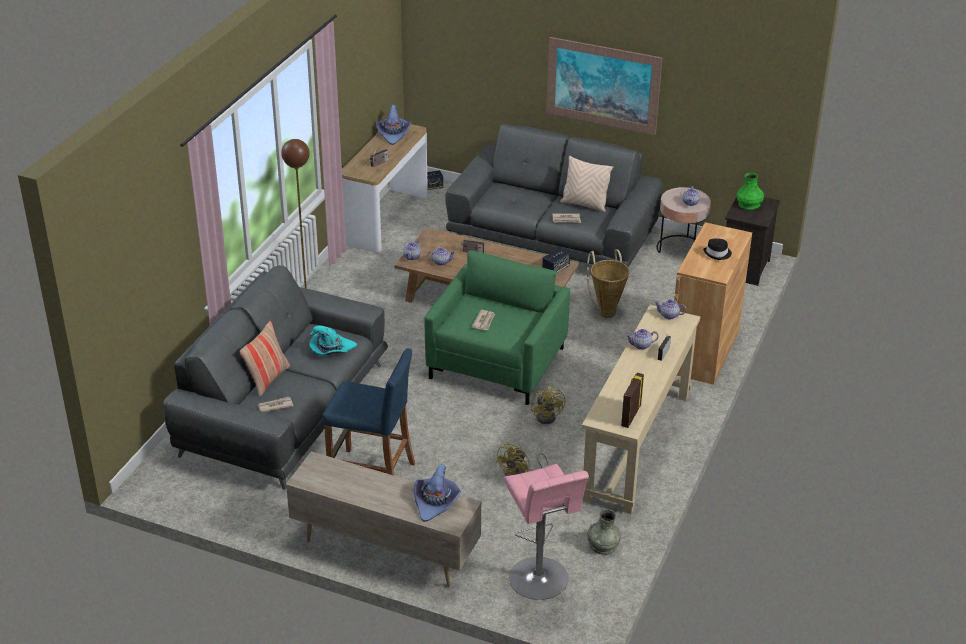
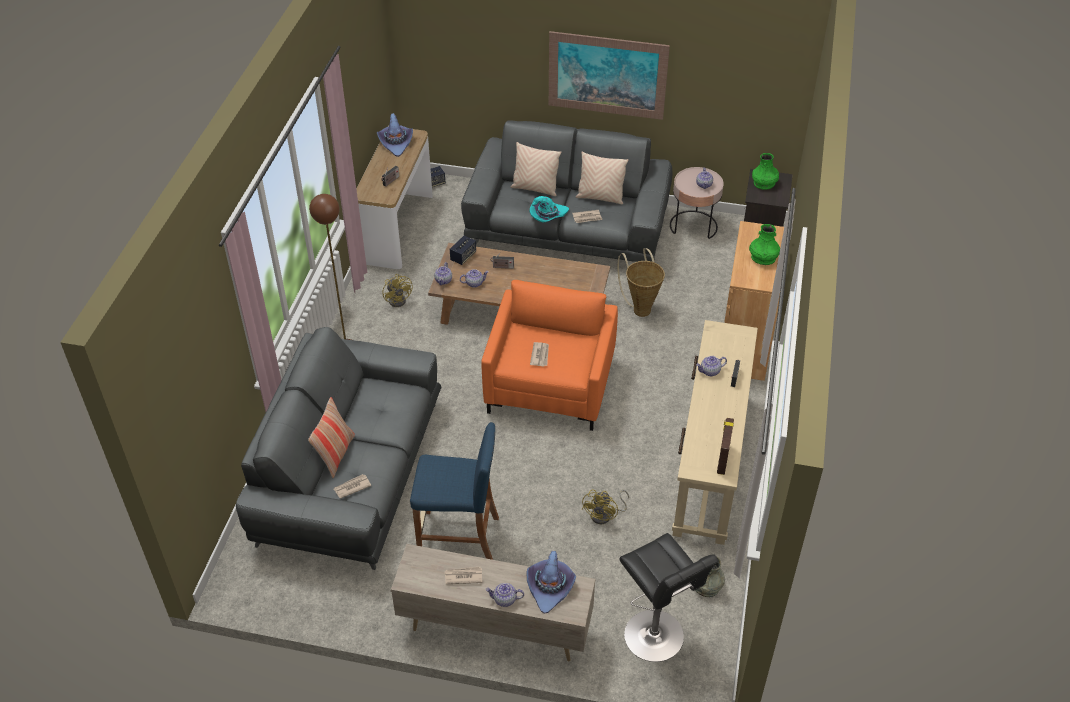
camera: 10 degrees left, 10 degrees up
(331, 349) = (392, 408): turquoise hat -> turquoise hat (548, 215)
(356, 483) = (463, 576): none -> newspaper
(497, 363) = (550, 385): green armchair -> orange armchair
(522, 191) = (535, 188): none -> beige pillow
(540, 581) = (656, 639): pink stool -> black stool
(548, 416) = (615, 441): yellow fan -> yellow fan (399, 299)
(555, 269) = (589, 276): speaker -> speaker (463, 256)
(669, 315) = (727, 331): teapot -> teapot (504, 600)
(717, 254) = (763, 258): black hat -> green vase

